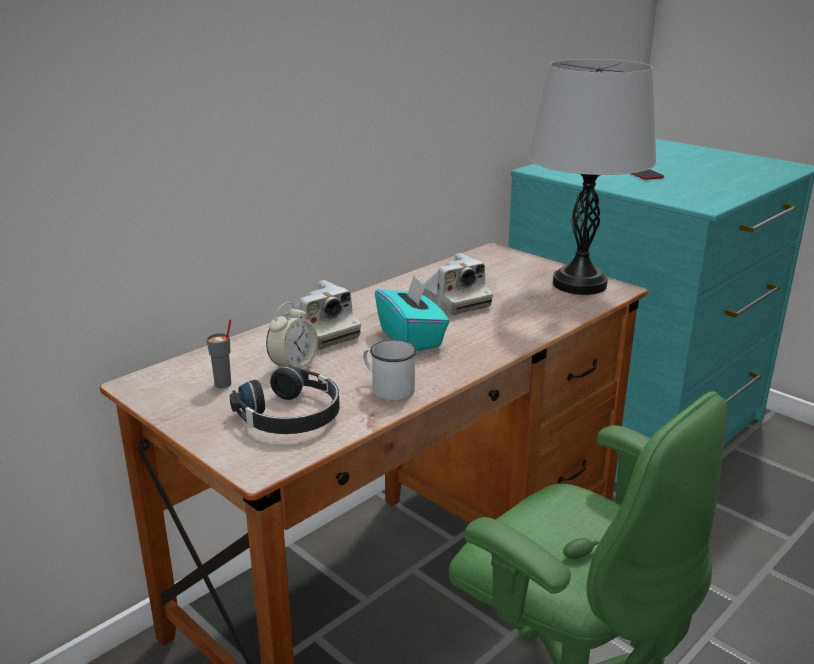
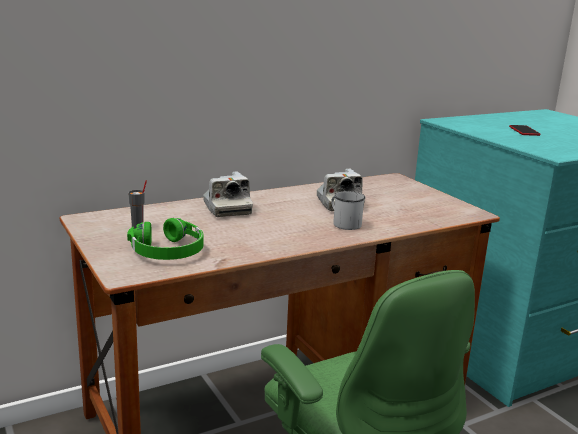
camera: 15 degrees right, 5 degrees down
(291, 416) = (168, 251): black headphones -> green headphones
(293, 365) = (193, 224): alarm clock -> none
(387, 388) = (247, 246): white mug -> white mug (344, 223)
(411, 338) = (288, 220): turquoise tissue box -> none
(579, 284) = (445, 206): grey table lamp -> none

